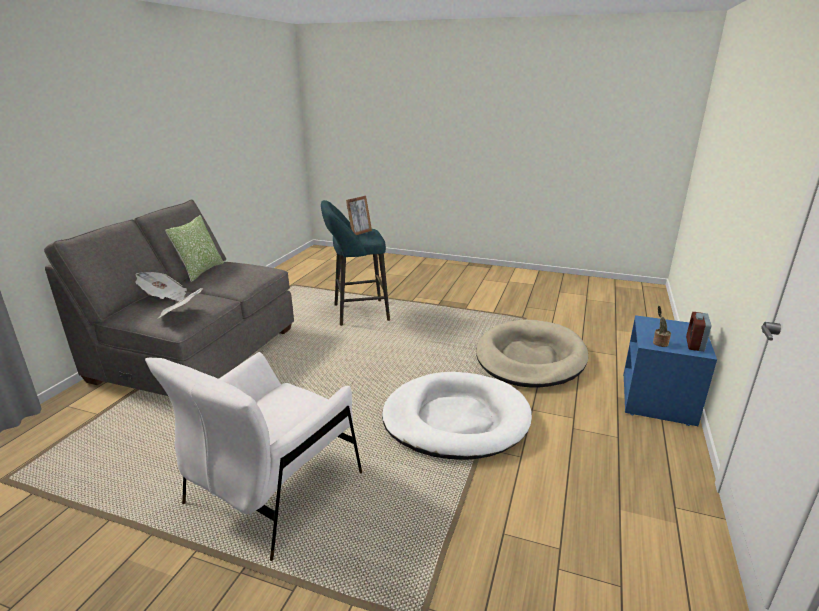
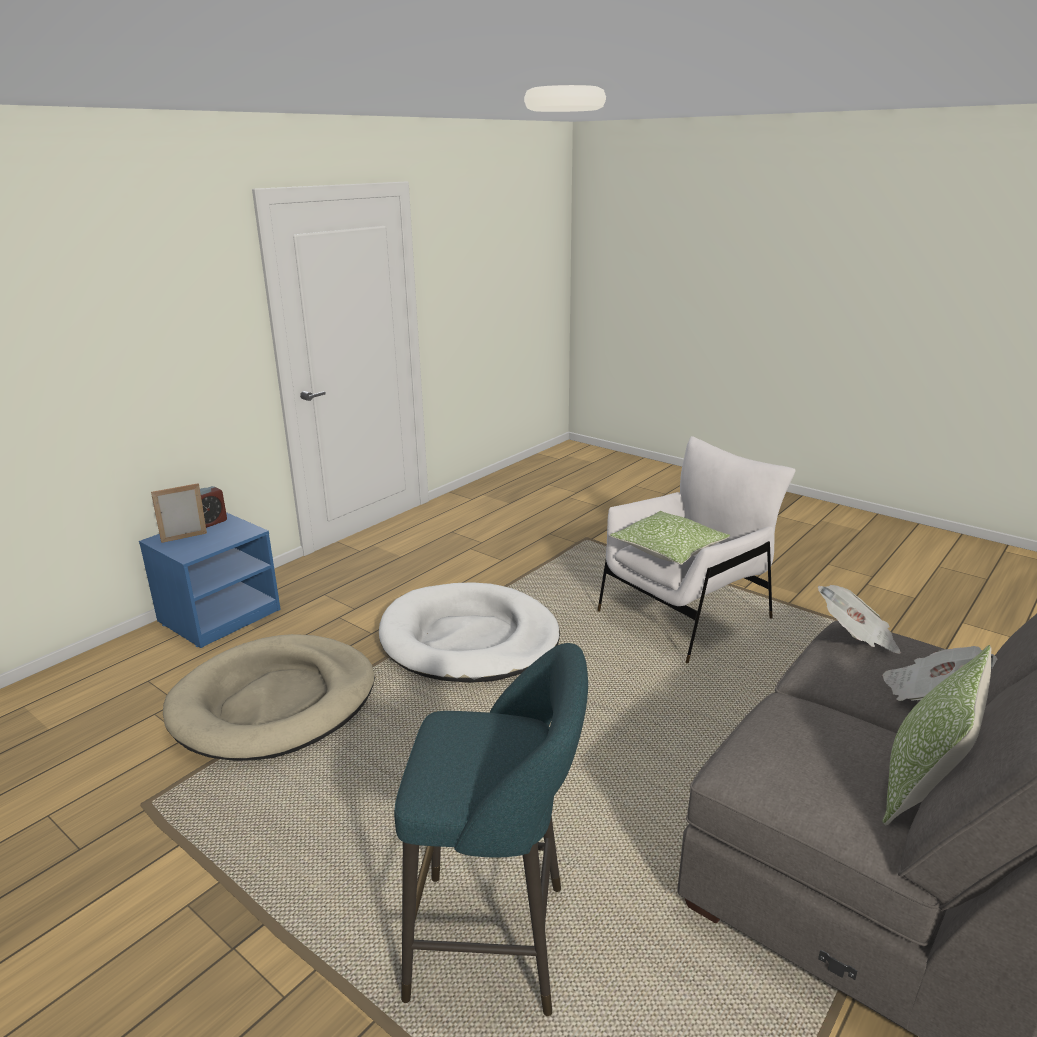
camera: 160 degrees left, 0 degrees up
(289, 400) = (668, 550): none -> pillow
(360, 232) = (472, 756): picture frame -> picture frame (185, 539)
(659, 343) = (238, 530): potted plant -> none

